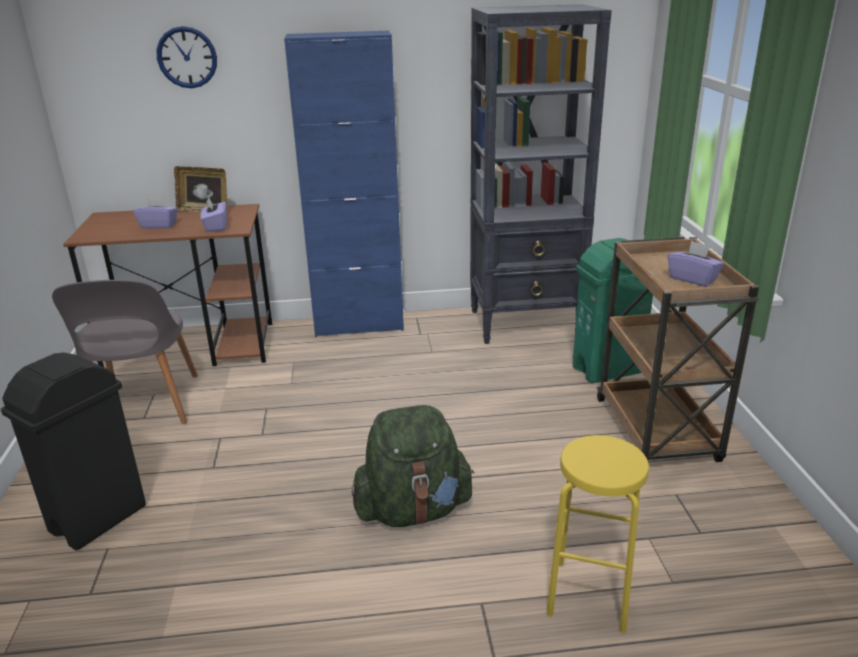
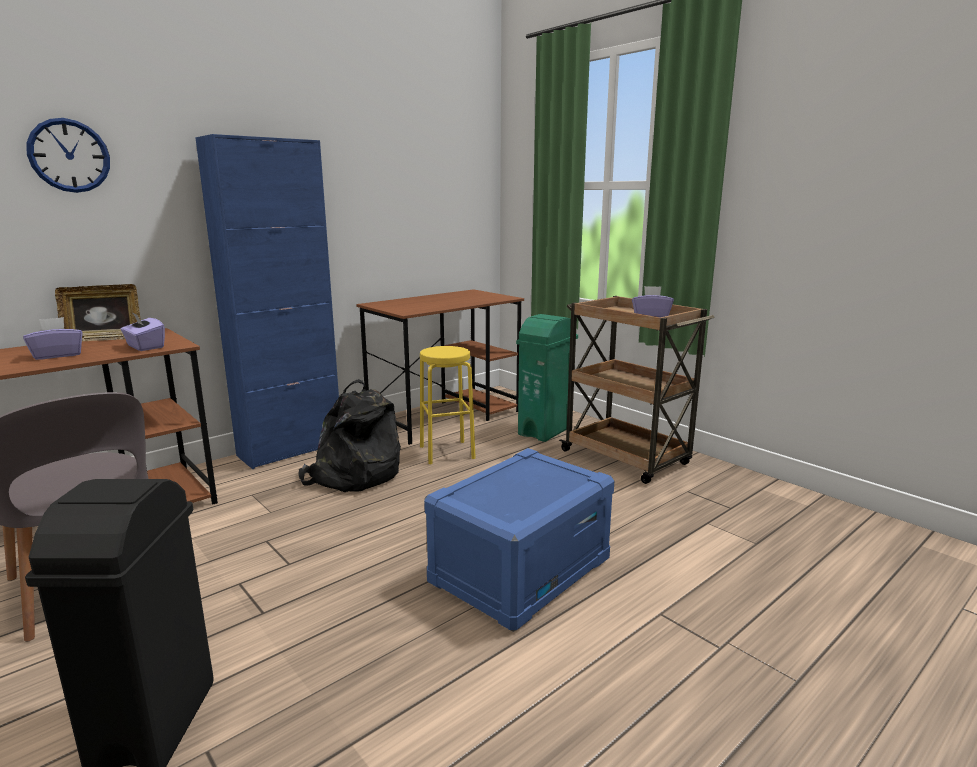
camera: 35 degrees left, 10 degrees down
(380, 367) = (353, 475): none -> black backpack
(413, 510) = (520, 570): green backpack -> blue storage box
(526, 323) = (446, 416): black bookcase -> brown desk
(589, 595) = (721, 574): yellow stool -> yellow stool (446, 452)

